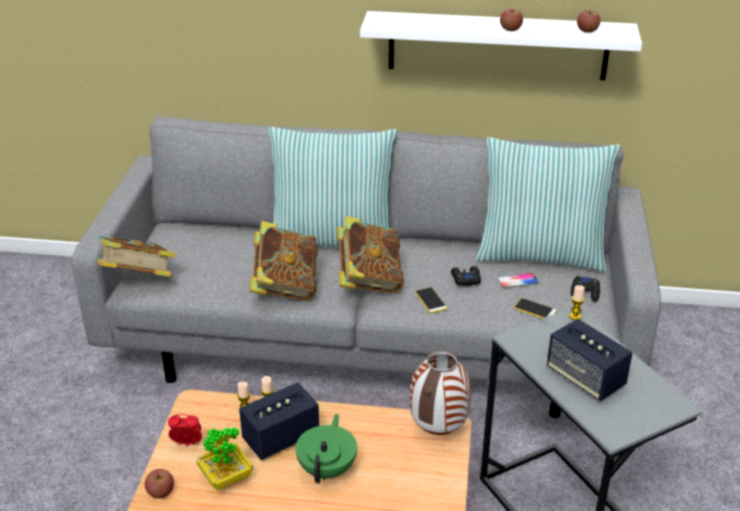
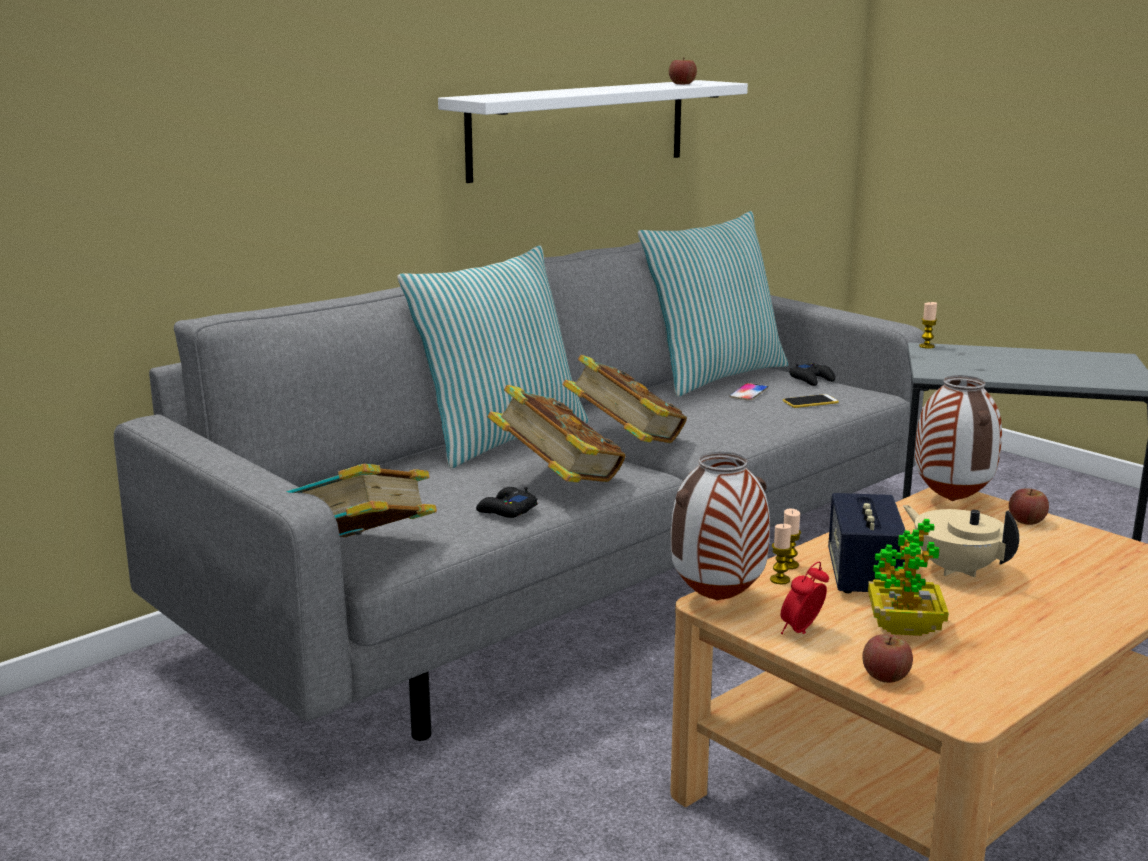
camera: 50 degrees left, 15 degrees down
(198, 402) = (716, 601): none -> vase
(328, 469) = (956, 569): green teapot -> beige teapot
(430, 300) = (718, 432): phone -> none
(465, 279) = (705, 408): black game controller -> black game controller (506, 510)
(510, 29) = (621, 89): apple -> apple (1026, 521)
(585, 378) = (1036, 369): speaker -> none

